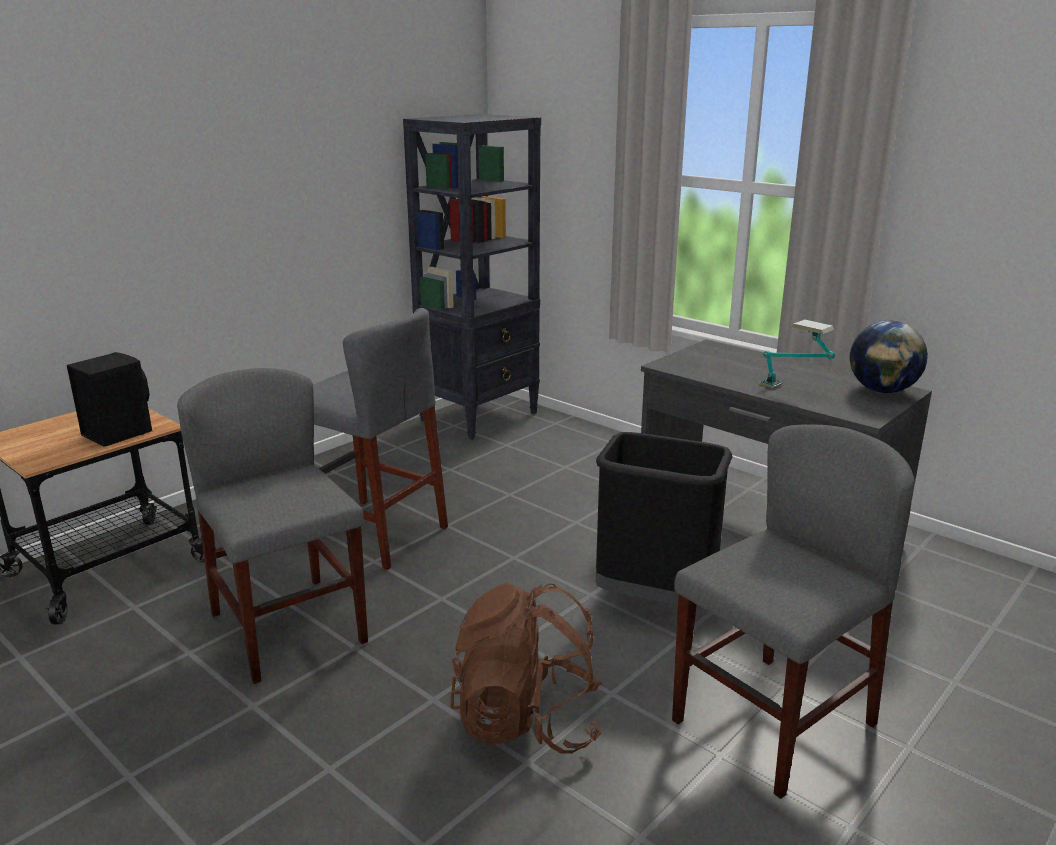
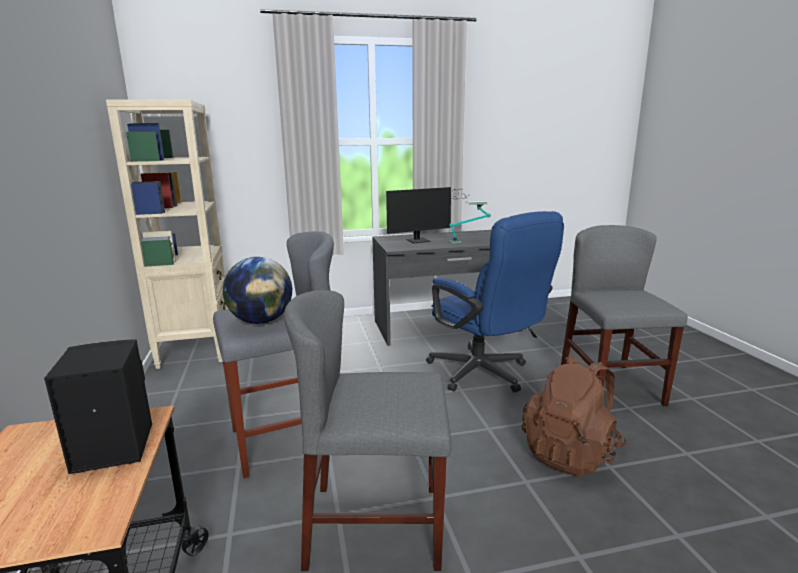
camera: 55 degrees left, 5 degrees down
(480, 416) = (196, 348): black bookcase -> beige bookcase
(654, 600) = (485, 375): black trash can -> blue office chair
(738, 366) = (421, 240): none -> monitor
(882, 390) = (489, 233): globe -> globe (261, 321)

